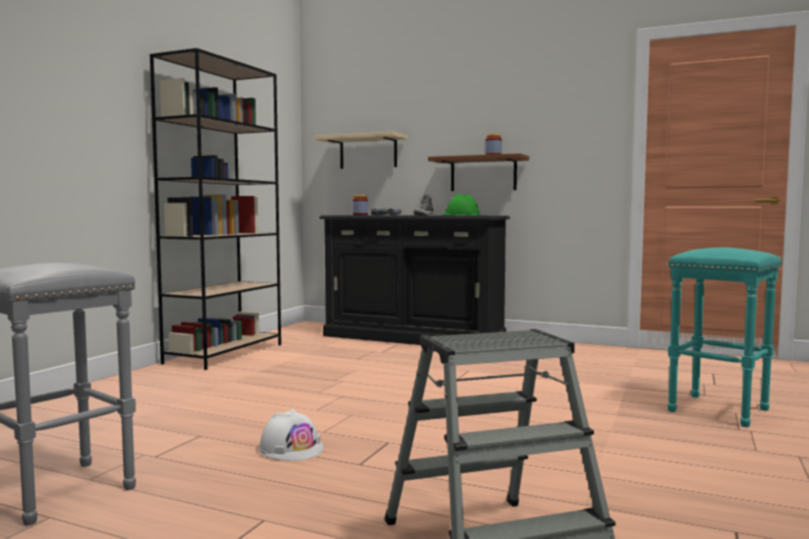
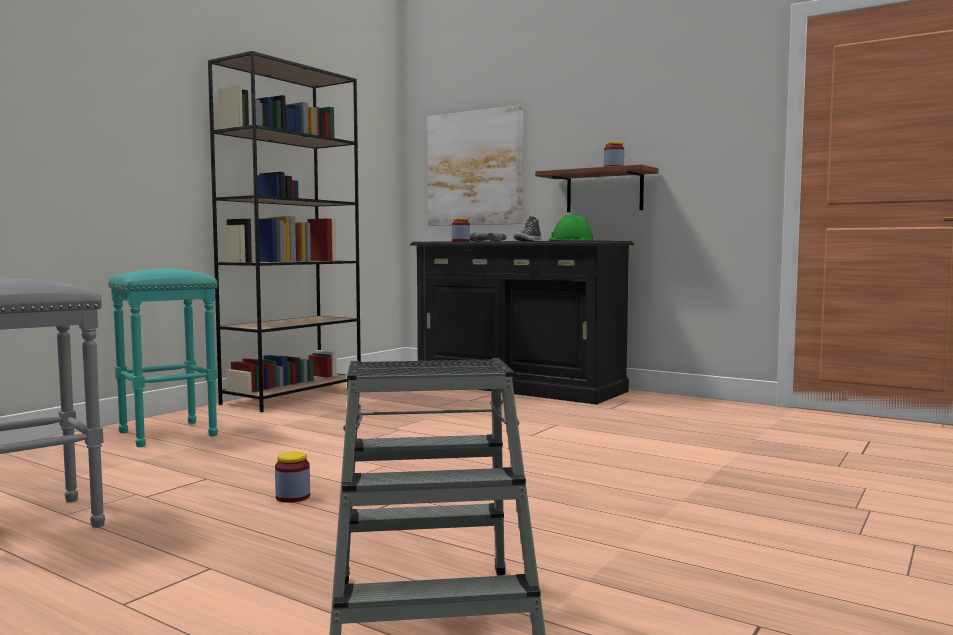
camera: 10 degrees right, 0 degrees up
(291, 448) = (293, 497): white hard hat -> jar
(368, 152) = (475, 168): beige shelf -> picture
(716, 409) = (842, 483): turquoise stool -> turquoise stool (169, 433)

